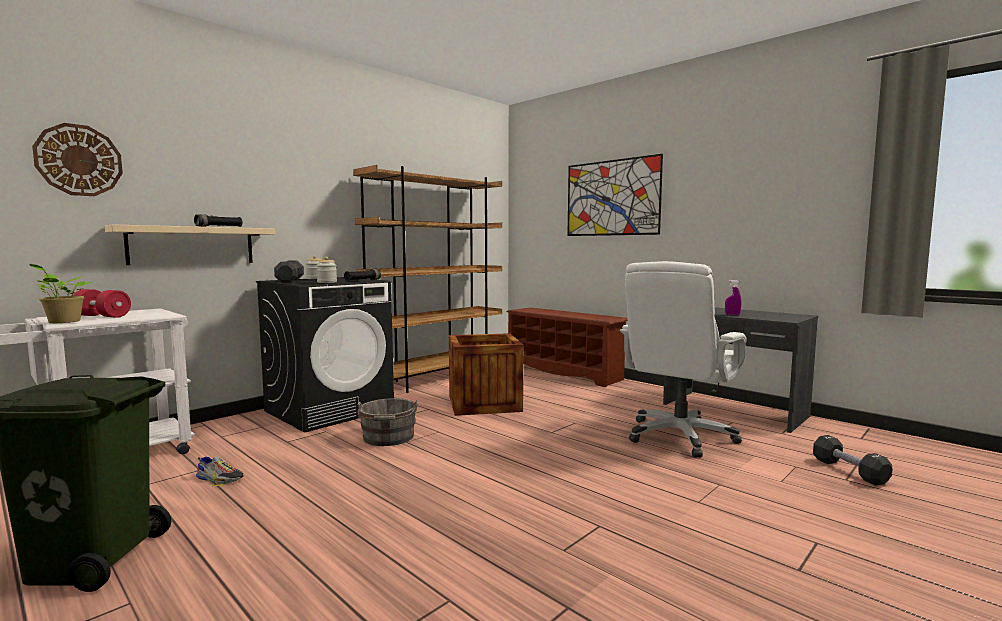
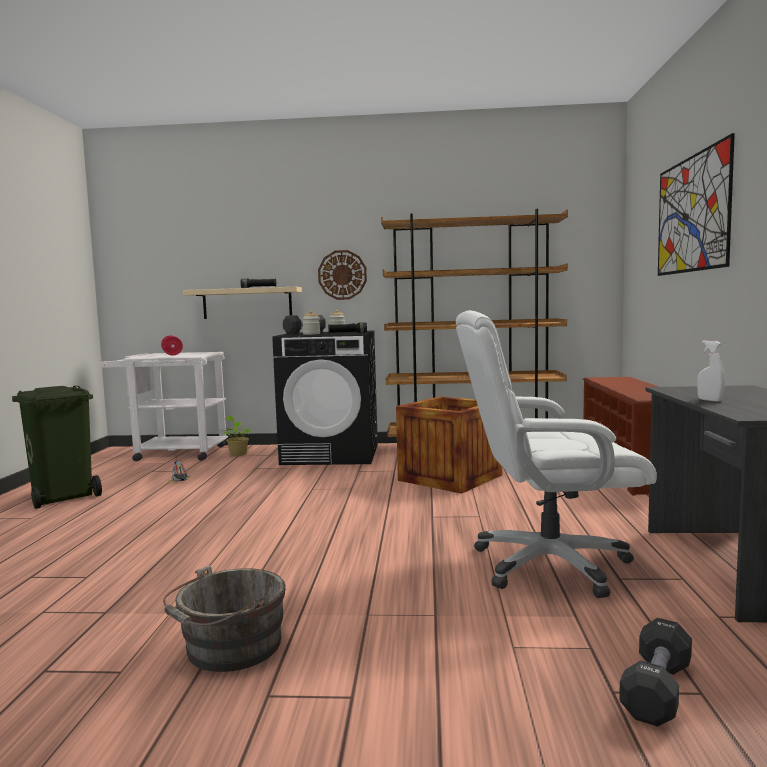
camera: 50 degrees right, 0 degrees up
(62, 321) = (140, 355): potted plant -> potted plant (237, 454)
(79, 160) = (178, 246): wall clock -> wall clock (342, 275)
(388, 438) = (309, 483): grey bucket -> grey bucket (229, 648)
(732, 315) = (710, 400): purple spray bottle -> white spray bottle

